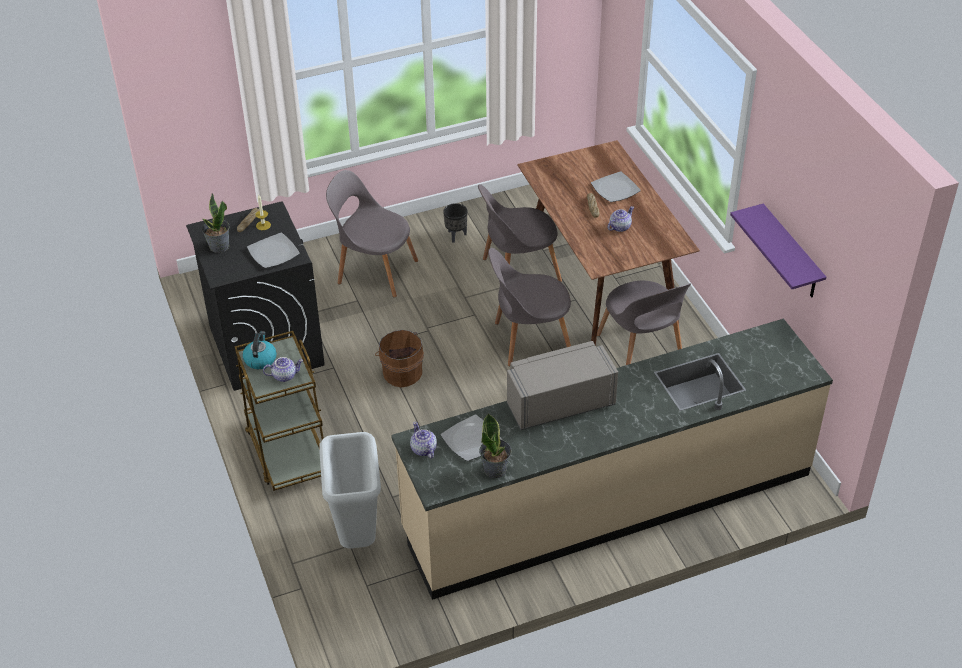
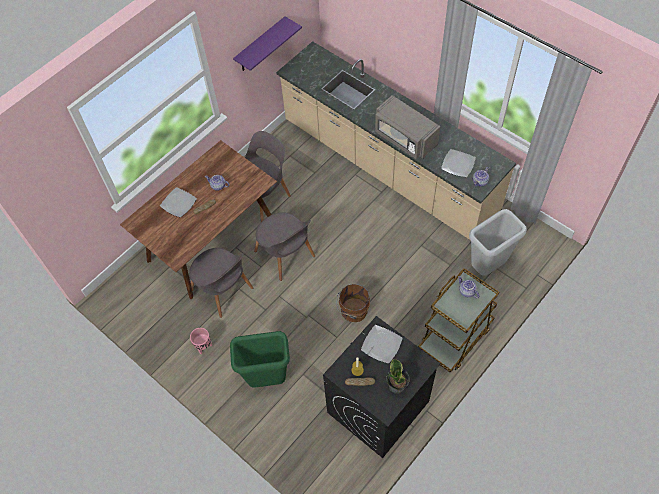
camera: 115 degrees left, 15 degrees up
(260, 359) = (463, 313): kettle -> none
(374, 270) = (267, 380): grey chair -> green trash can
(455, 236) = (204, 346): black planter -> pink planter
(495, 469) = (470, 145): potted plant -> none

